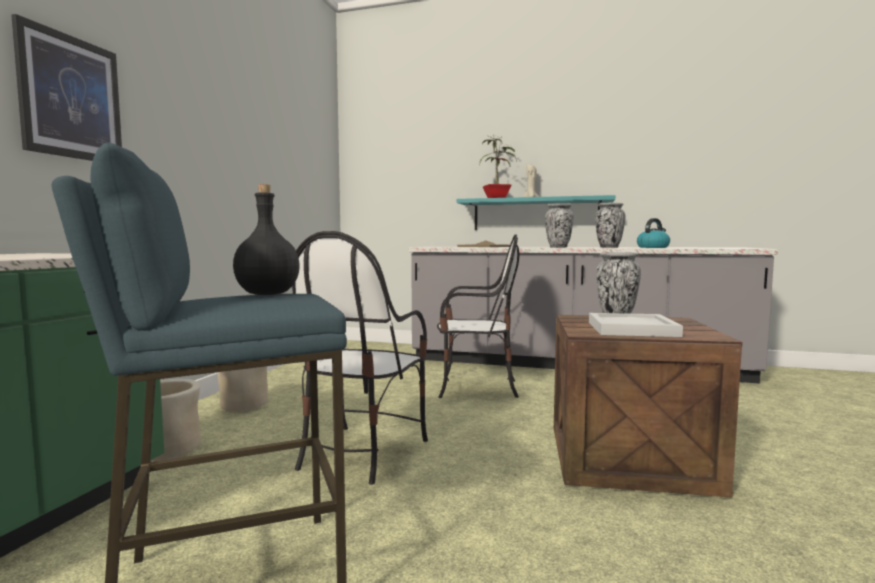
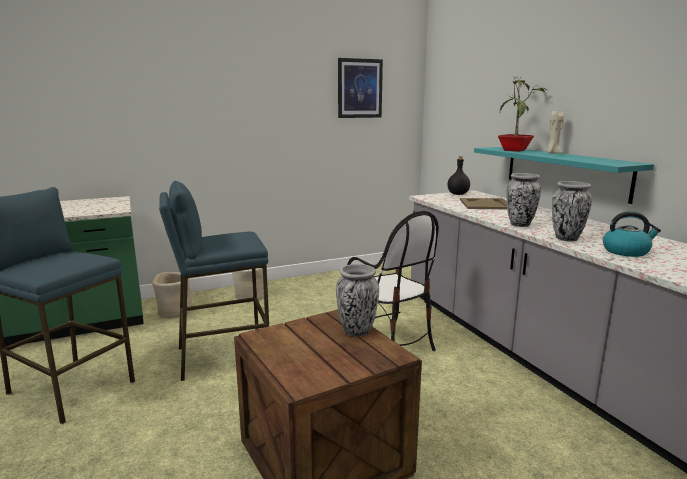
camera: 50 degrees right, 10 degrees up
(71, 98) = (146, 108): picture -> picture (359, 88)
(269, 294) = (73, 259): black bottle -> black bottle (458, 194)
(362, 452) = (222, 356): chair -> blue stool
(630, 328) = (304, 346): white tray -> none

